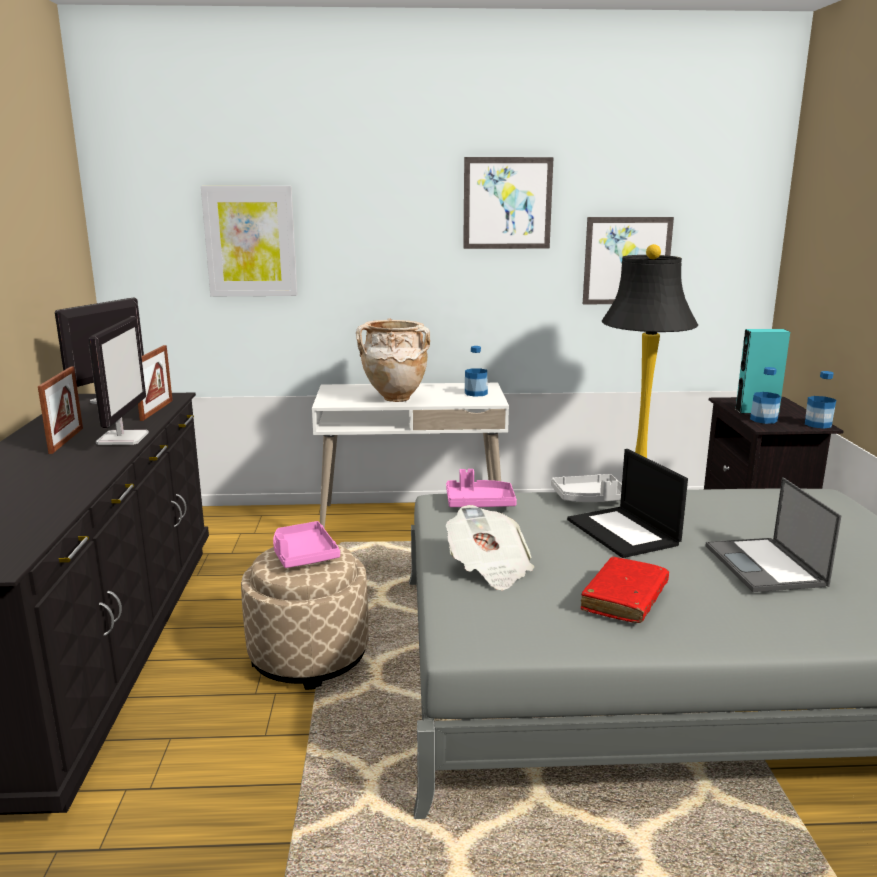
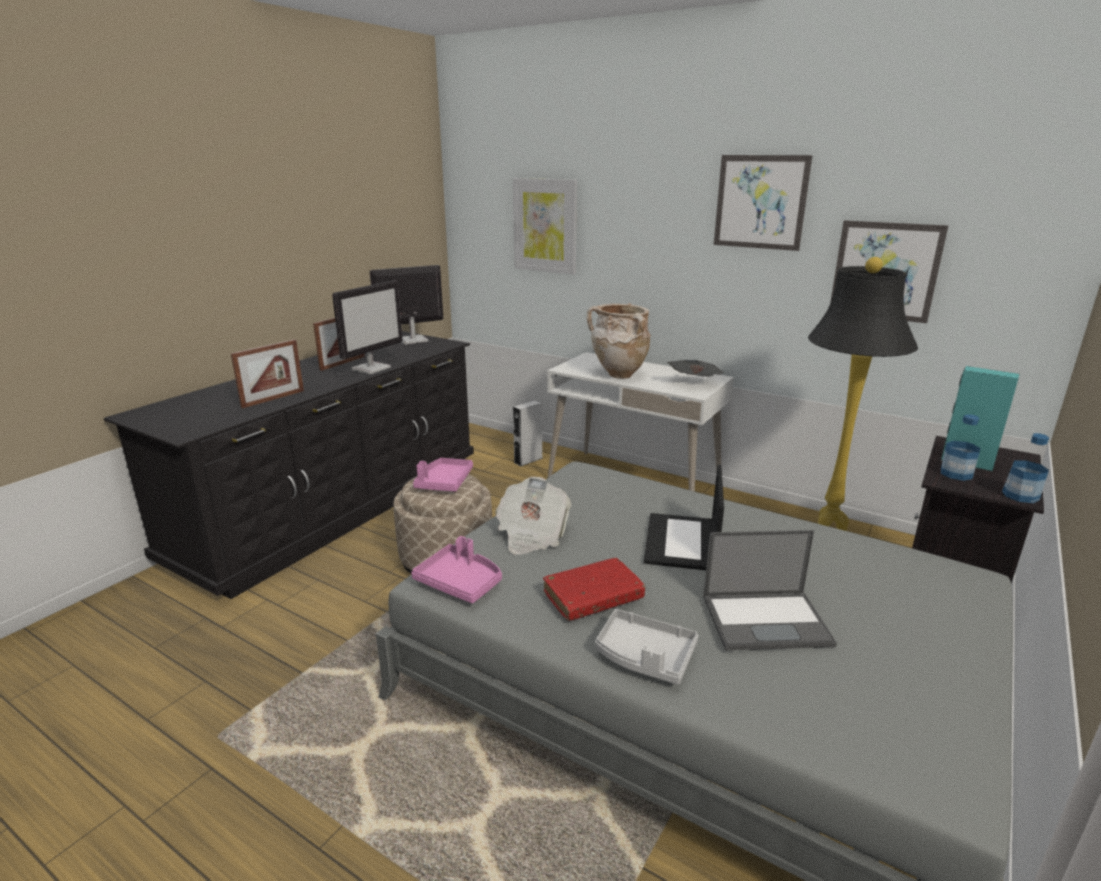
camera: 35 degrees right, 5 degrees up
(156, 410) = (424, 352): picture frame -> picture frame (273, 399)
(272, 528) = (528, 460): none -> grey speaker
(476, 393) = (694, 383): bottle -> newspaper
(479, 503) = (605, 480): pink tray -> pink tray (460, 582)
(589, 498) = (703, 503): grey tray -> grey tray (644, 656)
(765, 566) = (767, 620): laptop -> laptop turned 120 degrees counterclockwise

